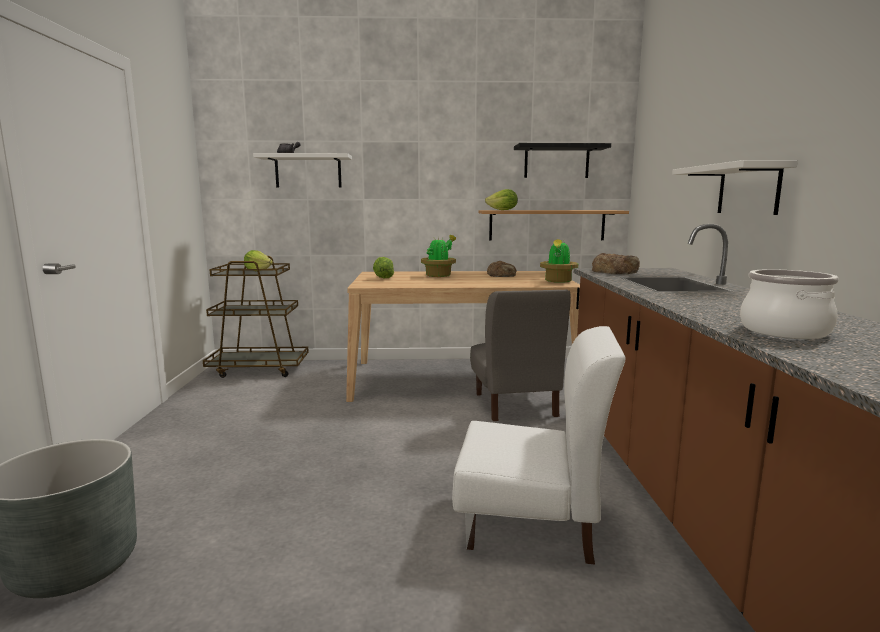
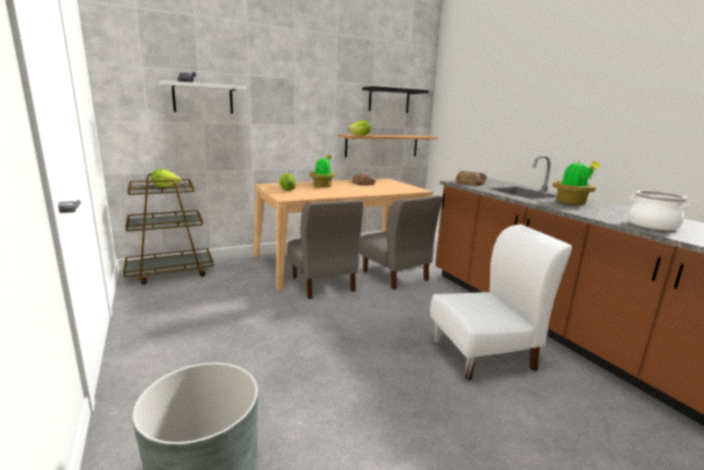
camera: 25 degrees left, 5 degrees up
(407, 402) = (322, 284): none -> grey chair
(558, 281) = (409, 187): potted plant -> potted plant (571, 203)
(748, 189) = (547, 132): white shelf -> none

